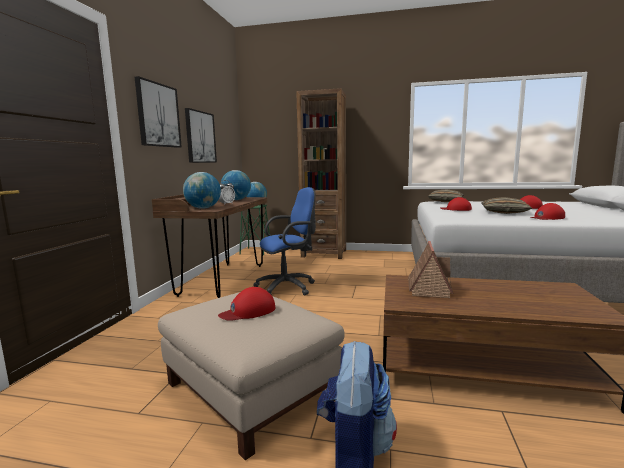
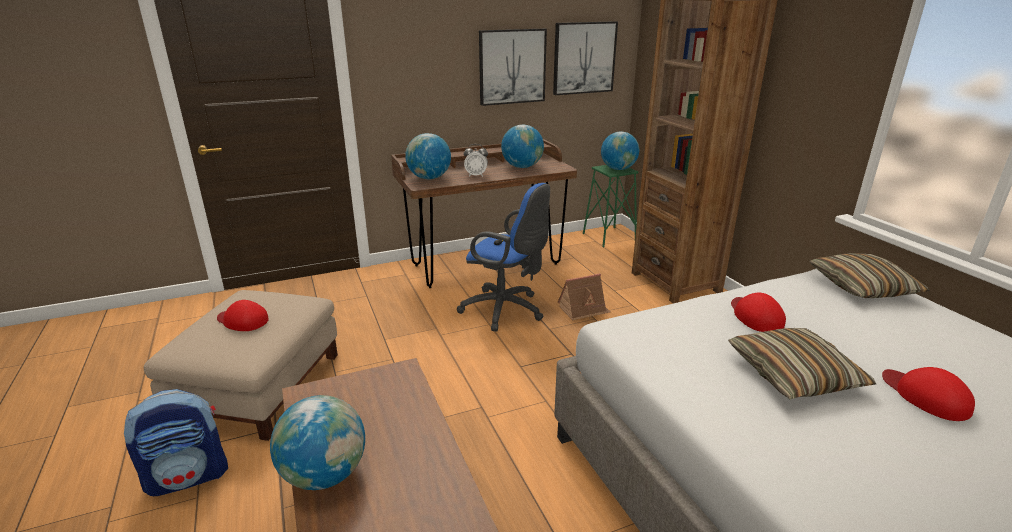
camera: 55 degrees right, 15 degrees up
(158, 115) = (420, 50): picture -> picture (584, 58)
(428, 288) = (373, 401): toy house -> toy house (583, 310)
(504, 308) = (325, 475): none -> globe
(547, 218) = (777, 437): red cap -> none

